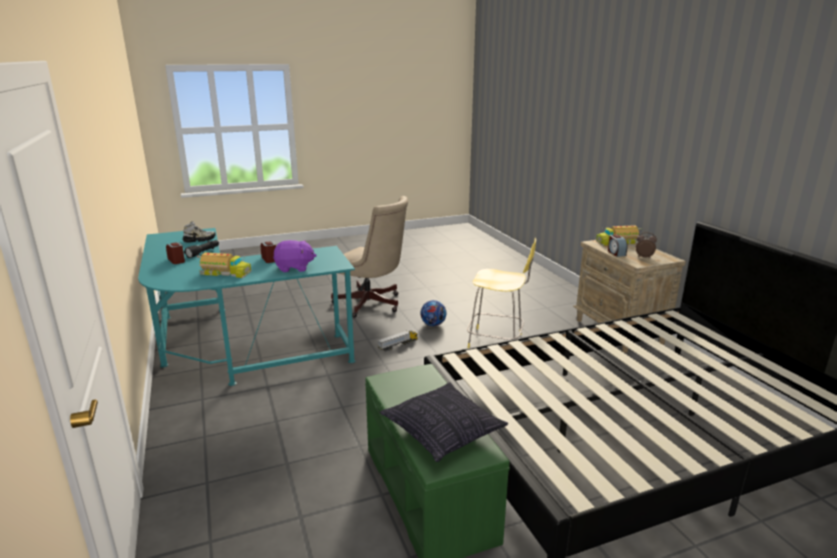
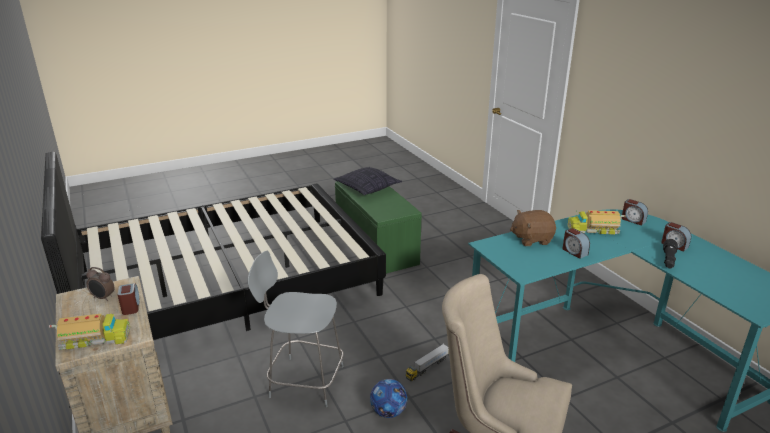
camera: 175 degrees right, 5 degrees up
(170, 279) = (633, 220): none -> alarm clock
(199, 240) = (720, 287): shoe -> none
(294, 268) = (531, 239): purple plush toy -> brown plush toy
(497, 342) = (304, 381): yellow stool -> grey stool

